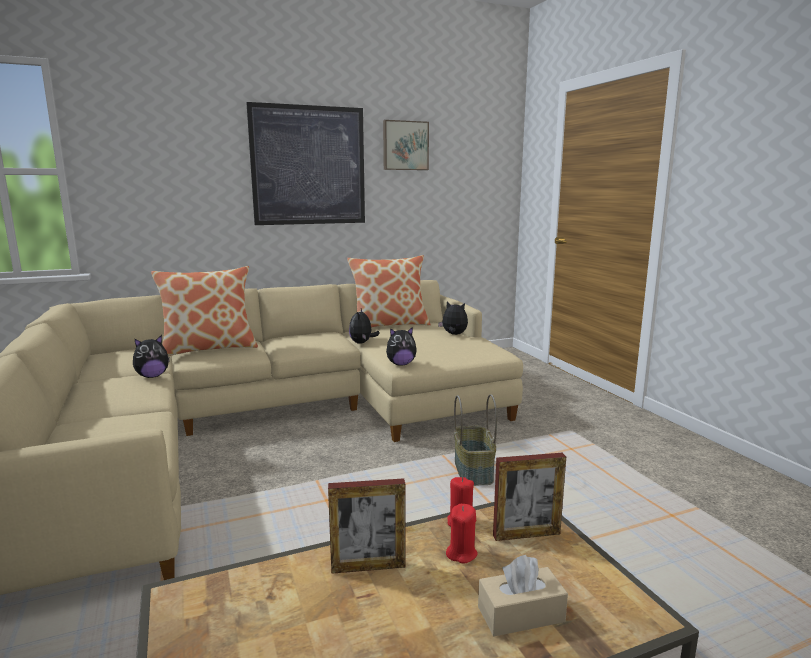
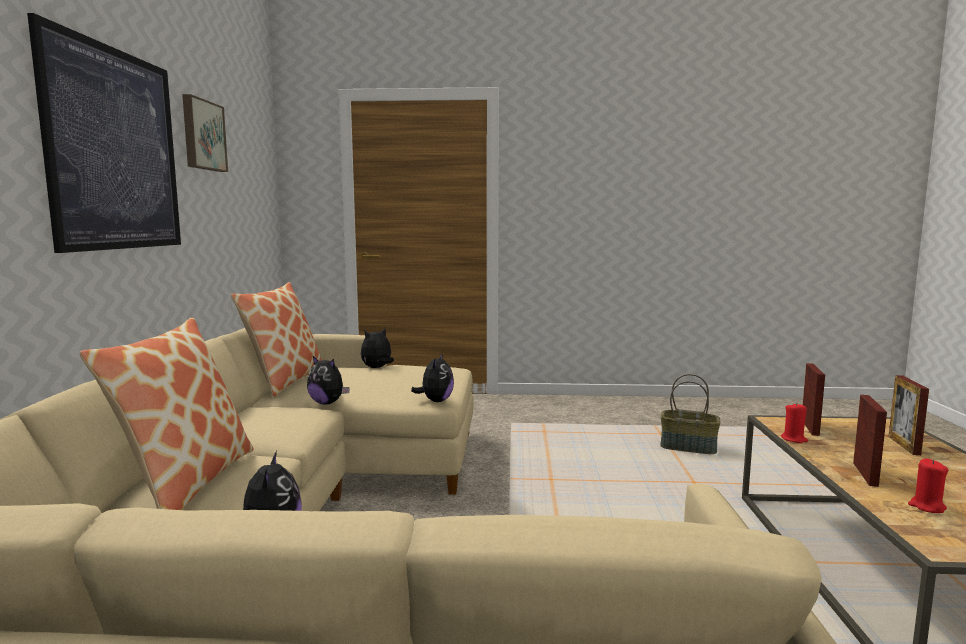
camera: 65 degrees left, 5 degrees down
(461, 553) = (838, 446): red candle -> red candle (926, 507)
(474, 471) = (552, 473): basket -> basket (689, 447)
(521, 614) = (904, 445): beige tissue box -> picture frame

